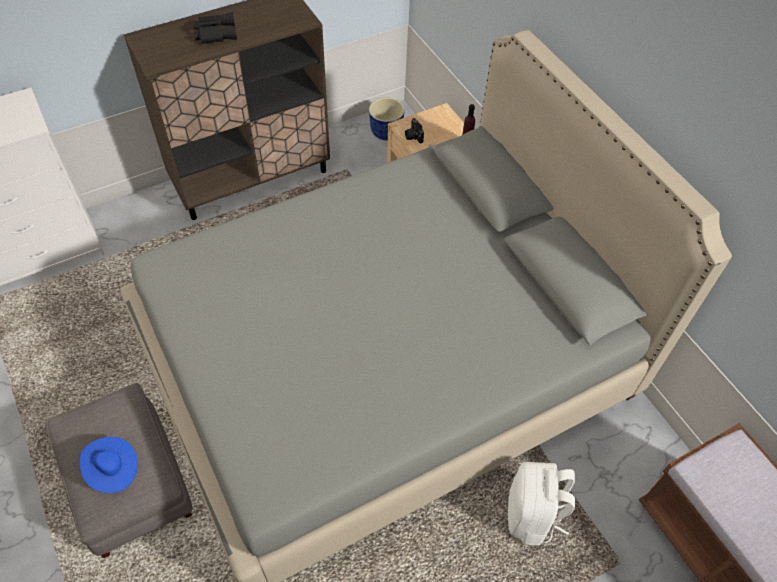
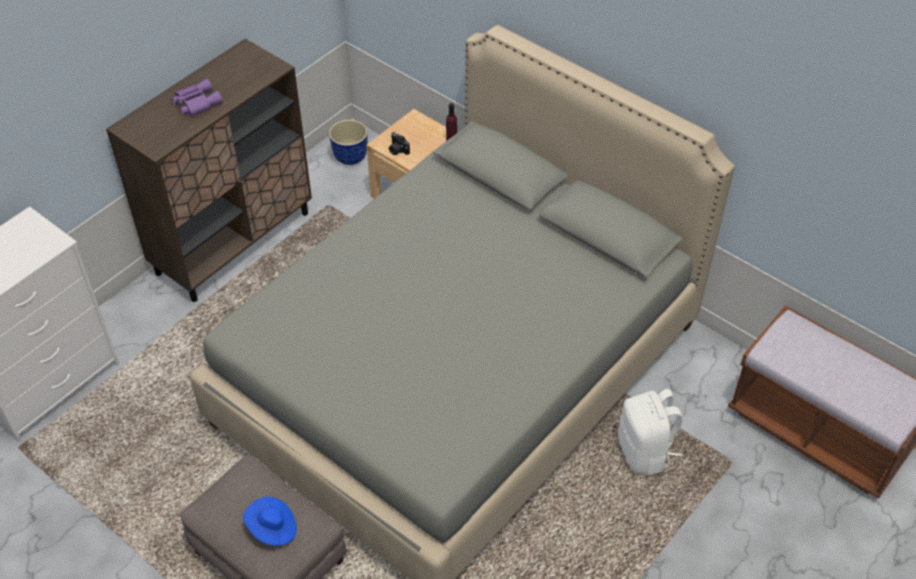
camera: 20 degrees left, 5 degrees down
(215, 33) = (196, 103): black binoculars -> purple binoculars

